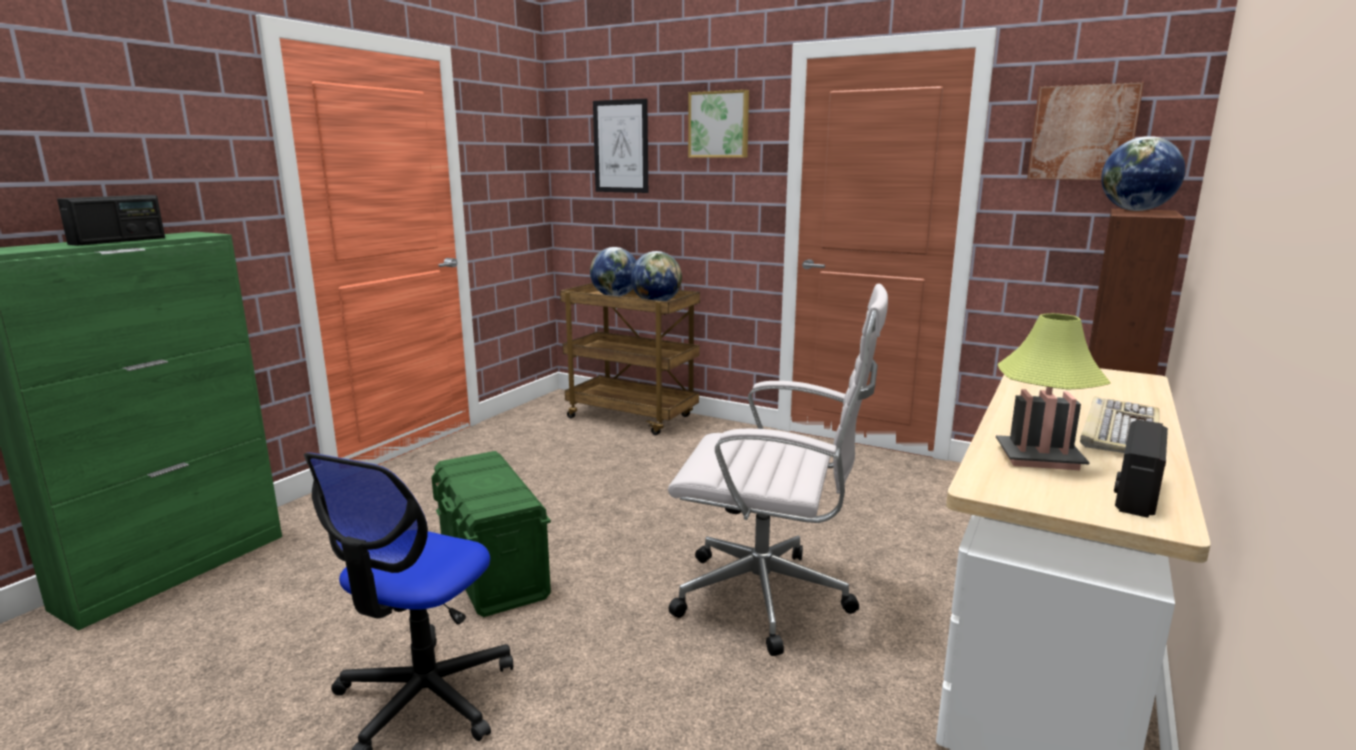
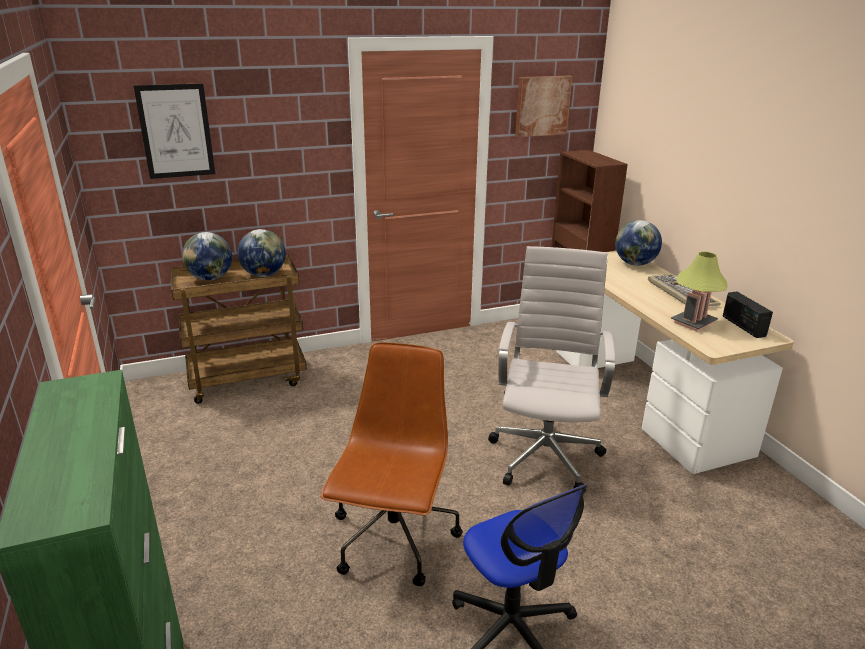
camera: 50 degrees left, 10 degrees up
(118, 241) = (85, 432): radio -> none
(492, 571) = (394, 541): green storage box -> brown office chair
(719, 124) = (285, 107): picture -> none
(770, 599) = (545, 454): white office chair -> white office chair turned 45 degrees counterclockwise
(1135, 210) = (581, 154): globe -> globe (634, 264)

